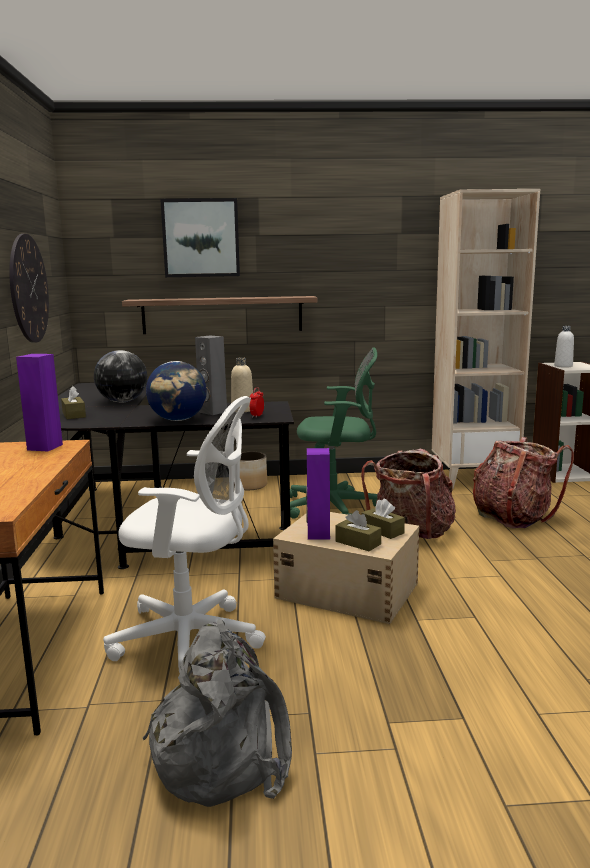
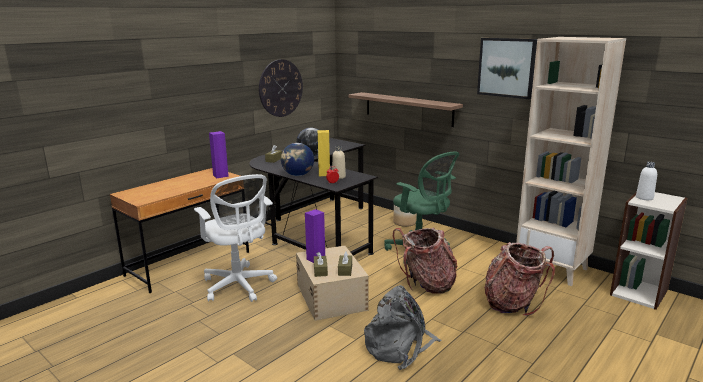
camera: 45 degrees right, 5 degrees up
(201, 238) = (399, 58): picture -> picture (506, 67)
(212, 412) = (324, 174): grey speaker -> yellow speaker
(223, 755) = (174, 329): grey backpack -> grey backpack (399, 347)

